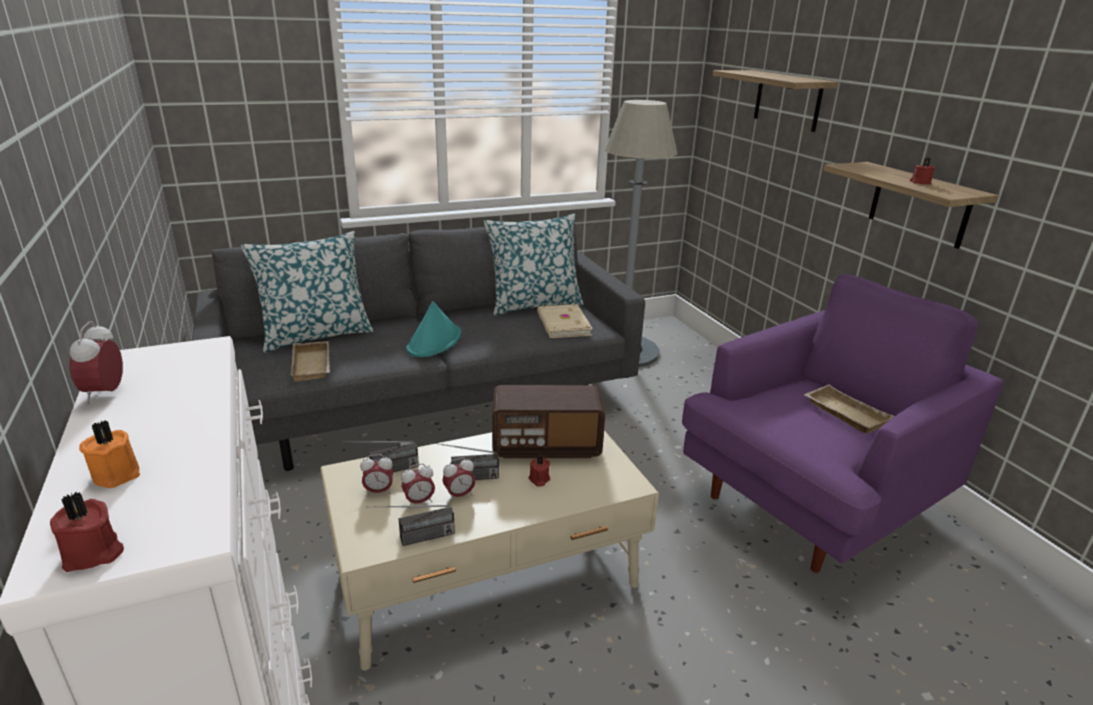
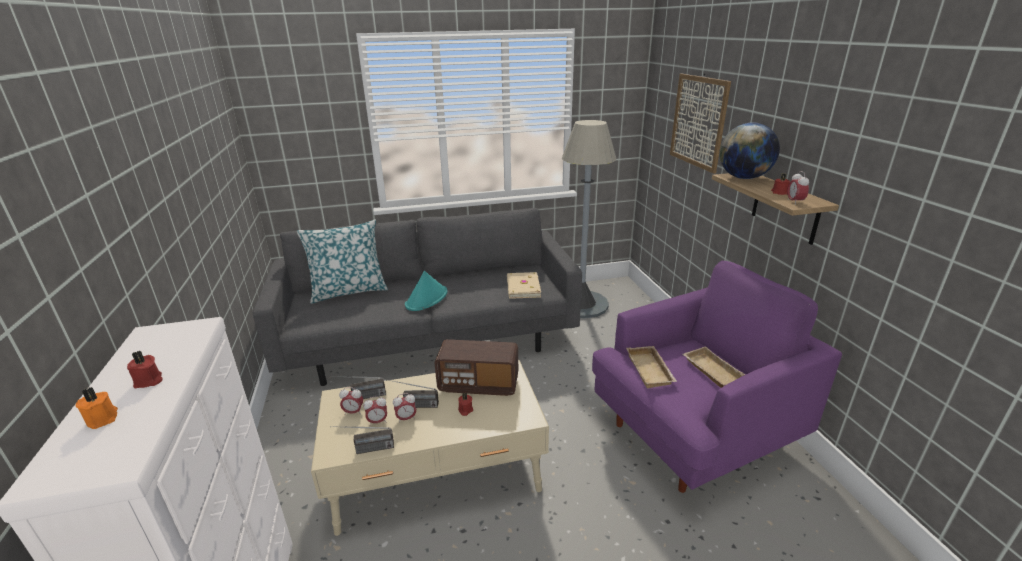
camera: 10 degrees right, 0 degrees up
(93, 554) = (61, 475): red candle -> red candle (149, 381)
(105, 393) = (126, 358): alarm clock -> alarm clock (794, 202)
(313, 366) = (339, 315): beige tray -> beige tray (651, 370)
(534, 304) = (507, 270): pillow -> none
(787, 100) = (698, 120): shelf -> picture
(865, 168) = (744, 178): none -> globe

